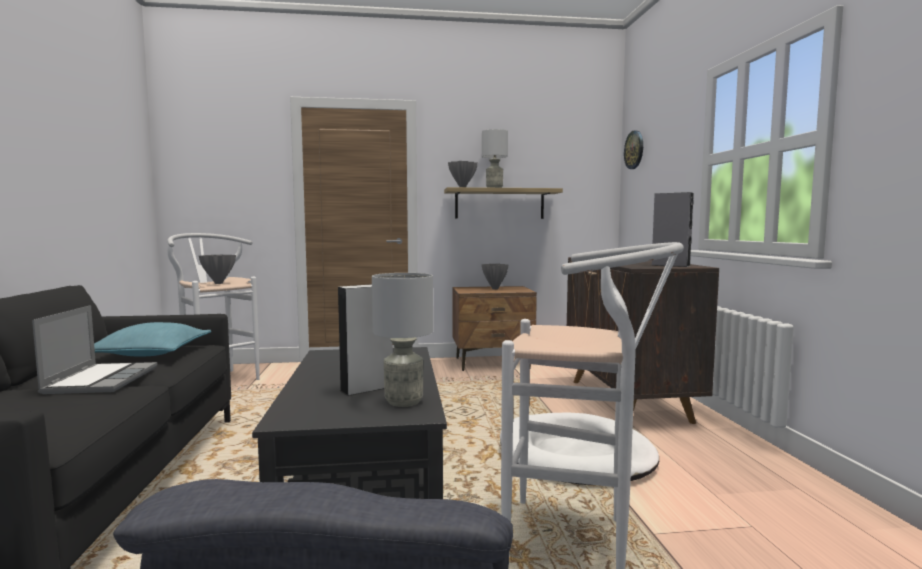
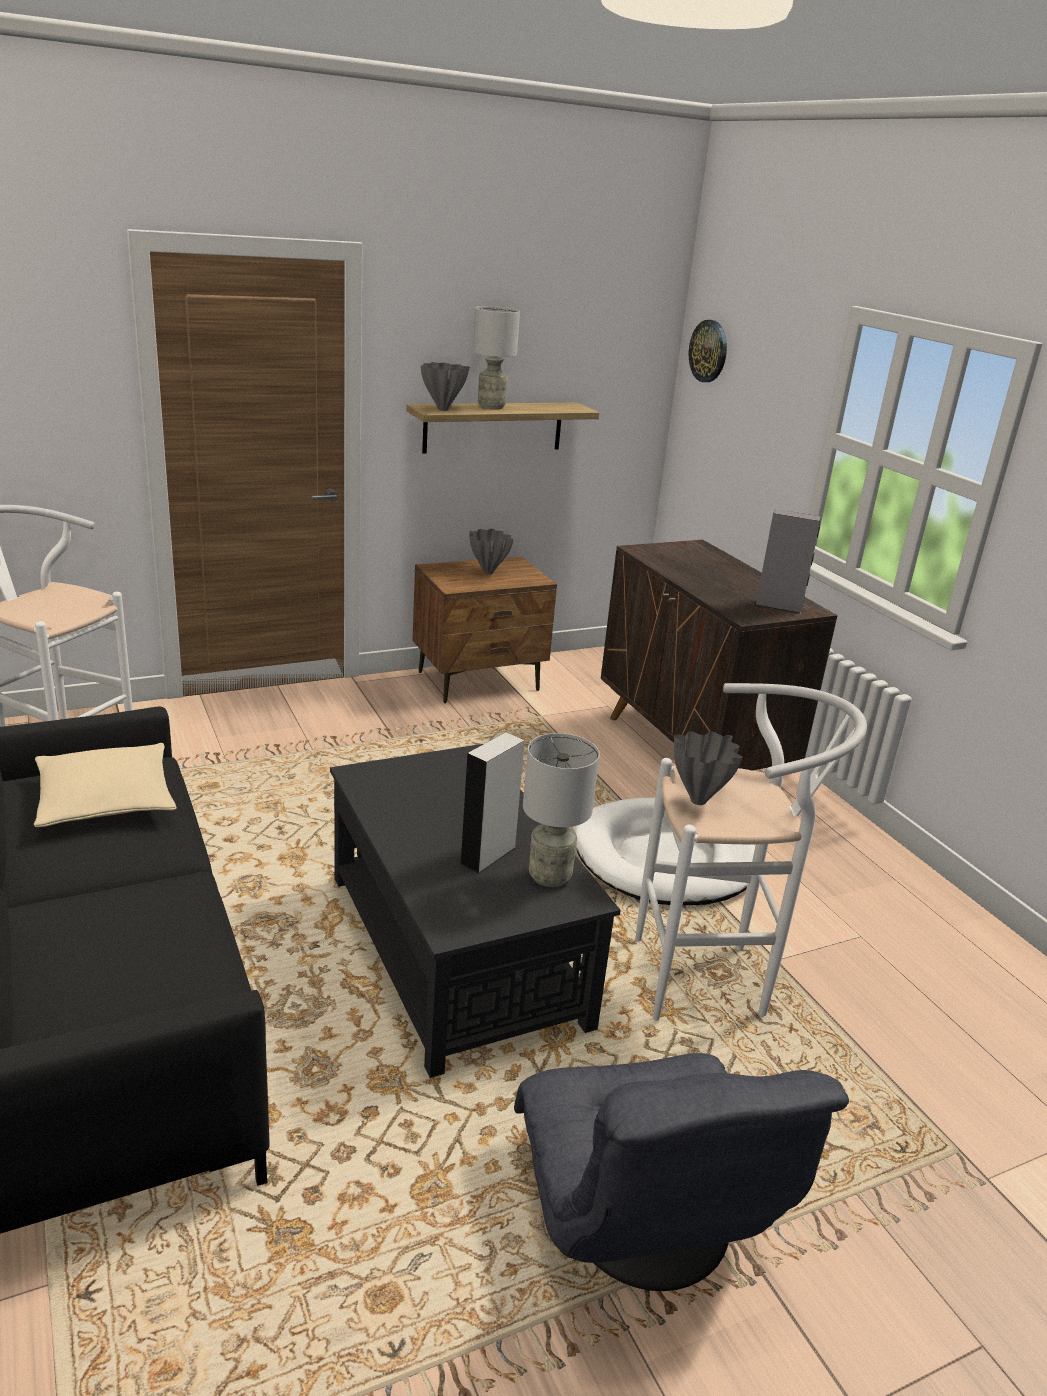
camera: 20 degrees left, 20 degrees up
(101, 380) = (122, 877): laptop -> none
(151, 353) = (105, 799): turquoise pillow -> beige pillow
(218, 283) = (59, 611): grey vase -> grey vase (697, 801)

